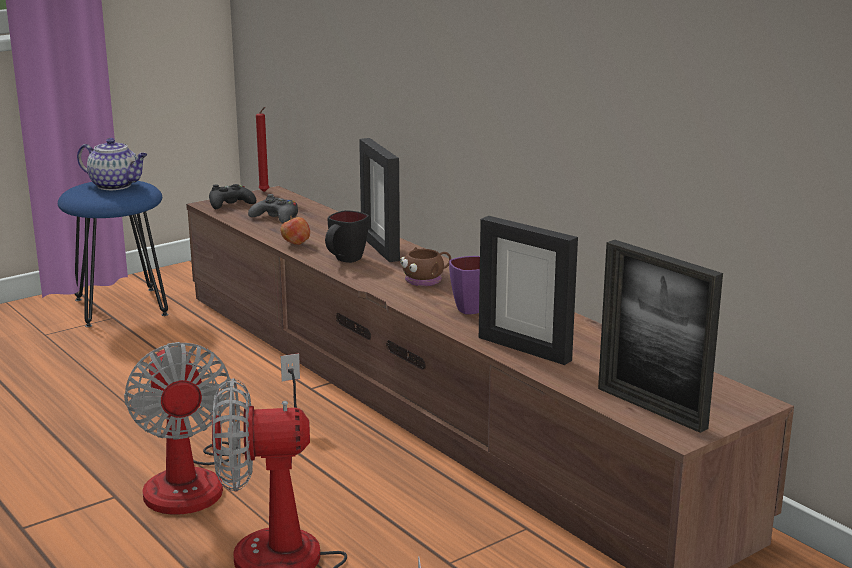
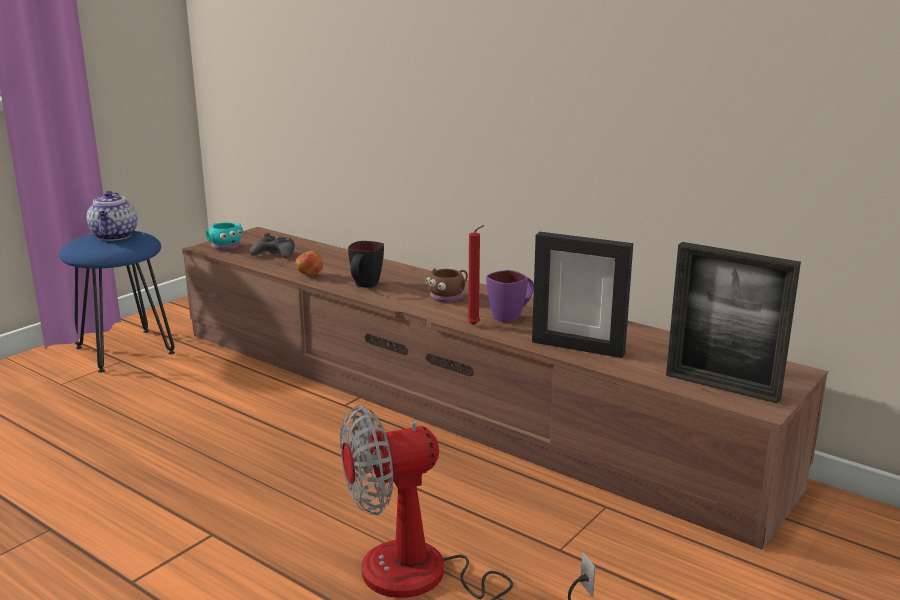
camera: 15 degrees left, 0 degrees up
(116, 186) = (115, 236): teapot -> teapot turned 75 degrees clockwise
(204, 480) = (292, 504): fan -> none
(230, 204) = (224, 246): black game controller -> turquoise mug
(265, 192) = (249, 233): red candle -> red candle (475, 325)
(381, 248) = (389, 272): picture frame -> none

